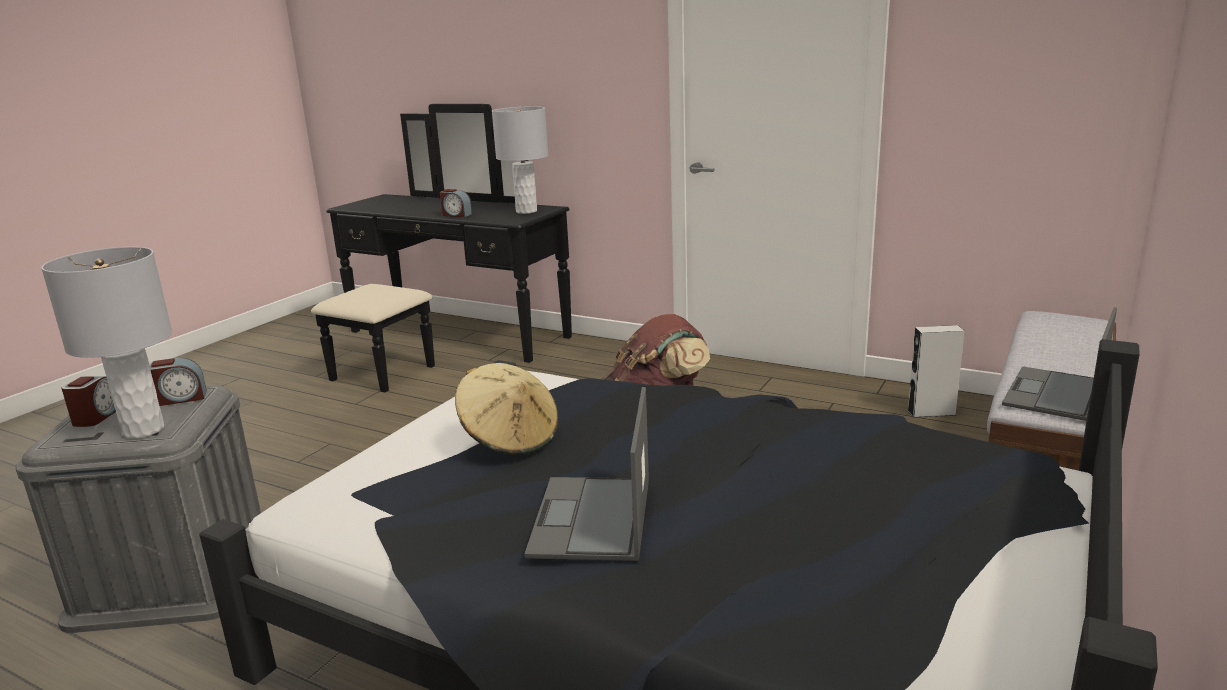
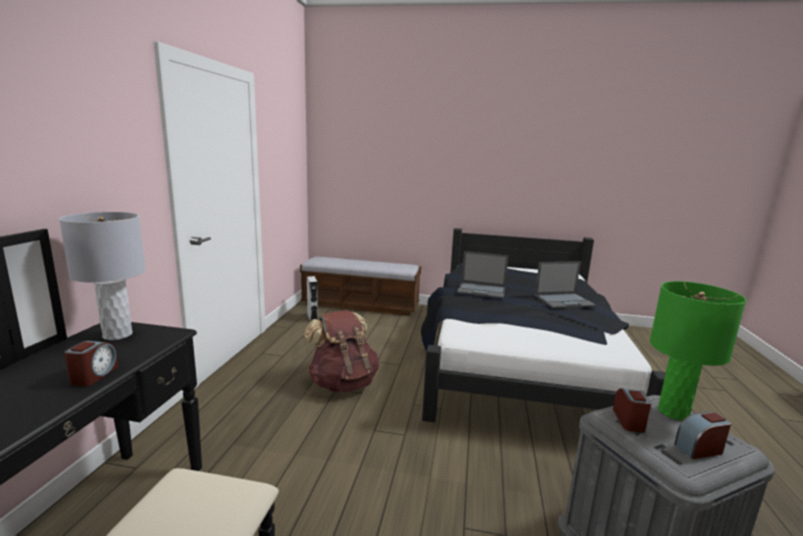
camera: 110 degrees left, 5 degrees down
(143, 430) = (673, 412): grey table lamp -> green table lamp
(181, 398) = (629, 421): alarm clock -> alarm clock turned 45 degrees clockwise
(510, 438) = (531, 320): beige hat -> none
(1054, 394) = (397, 265): laptop -> laptop (482, 290)

